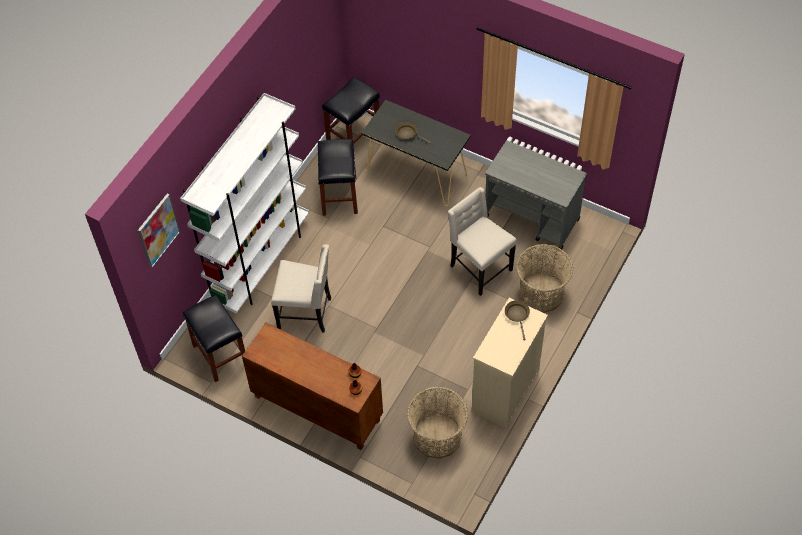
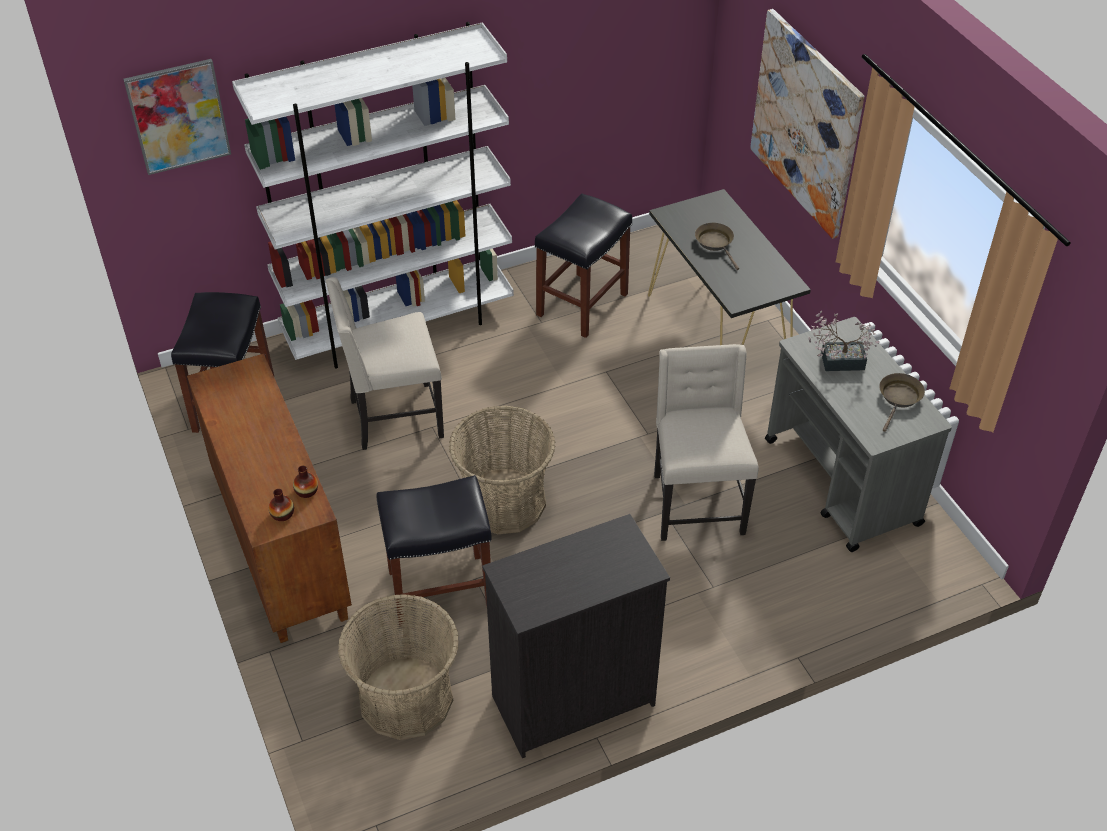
camera: 35 degrees right, 10 degrees down
(306, 313) = (394, 418): beige chair -> beige chair turned 120 degrees clockwise
(353, 137) = (670, 247): black stool -> black stool (439, 590)
(432, 56) = (806, 123): none -> picture
(504, 391) = (571, 700): beige dresser -> black dresser
(517, 168) = (837, 361): none -> potted plant
(517, 315) = (617, 548): brown frying pan -> brown frying pan (899, 398)
(541, 293) = (763, 594): basket -> basket (504, 501)

